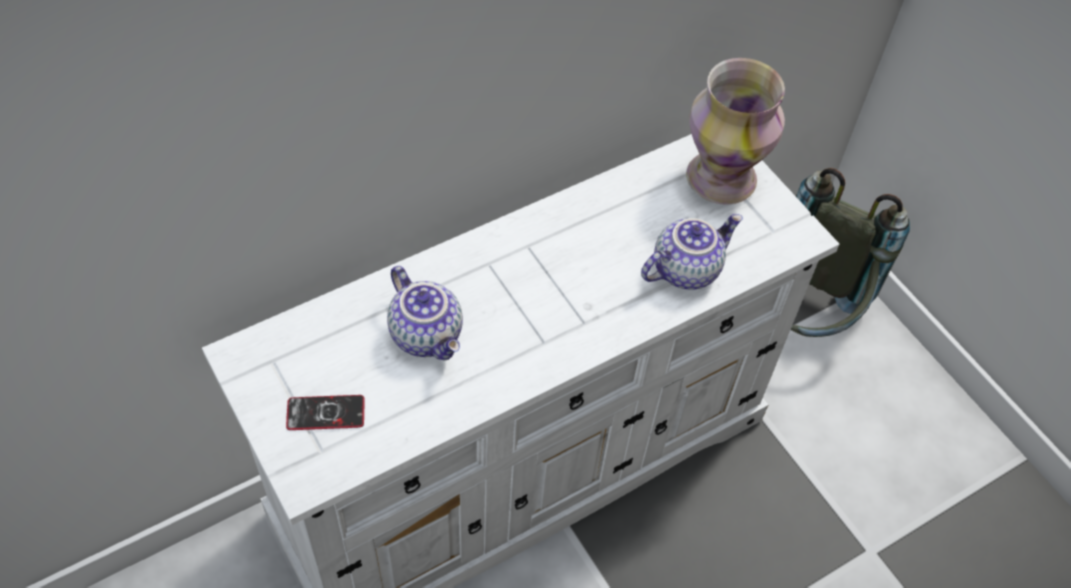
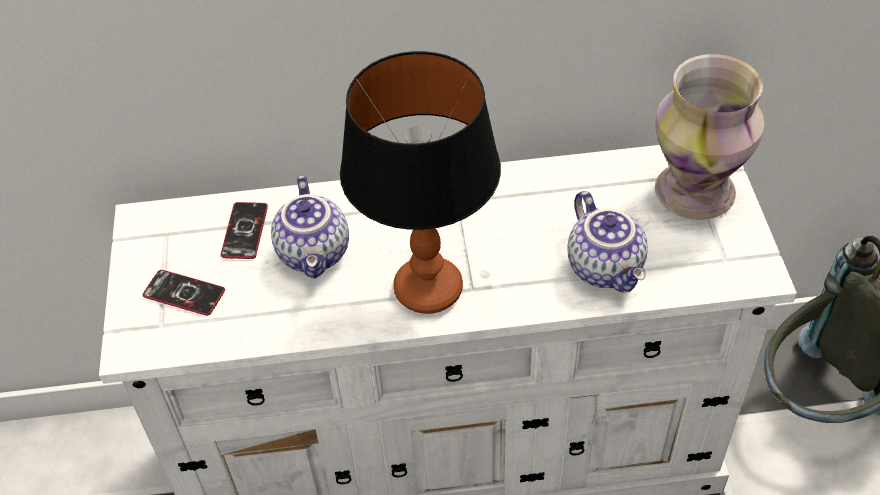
camera: 30 degrees right, 5 degrees down
(348, 334) = (245, 231): none -> phone
(547, 335) = (429, 289): none -> table lamp
(685, 268) = (607, 268): teapot -> teapot turned 75 degrees clockwise

